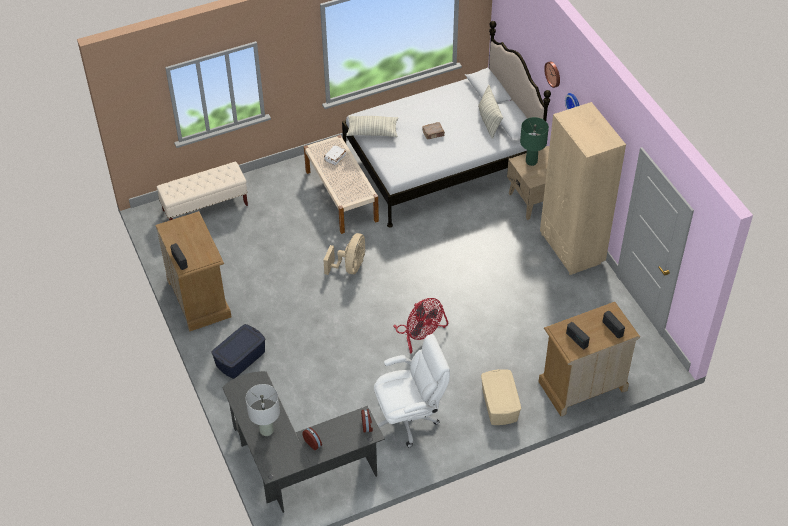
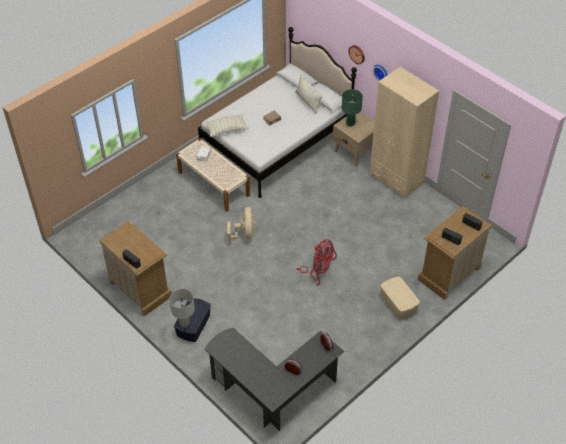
camera: 20 degrees left, 0 degrees up
(205, 207) = (113, 219): beige bench -> none
(266, 430) = (254, 371): grey table lamp -> grey table lamp (184, 323)
(410, 418) = (340, 332): white office chair -> none

